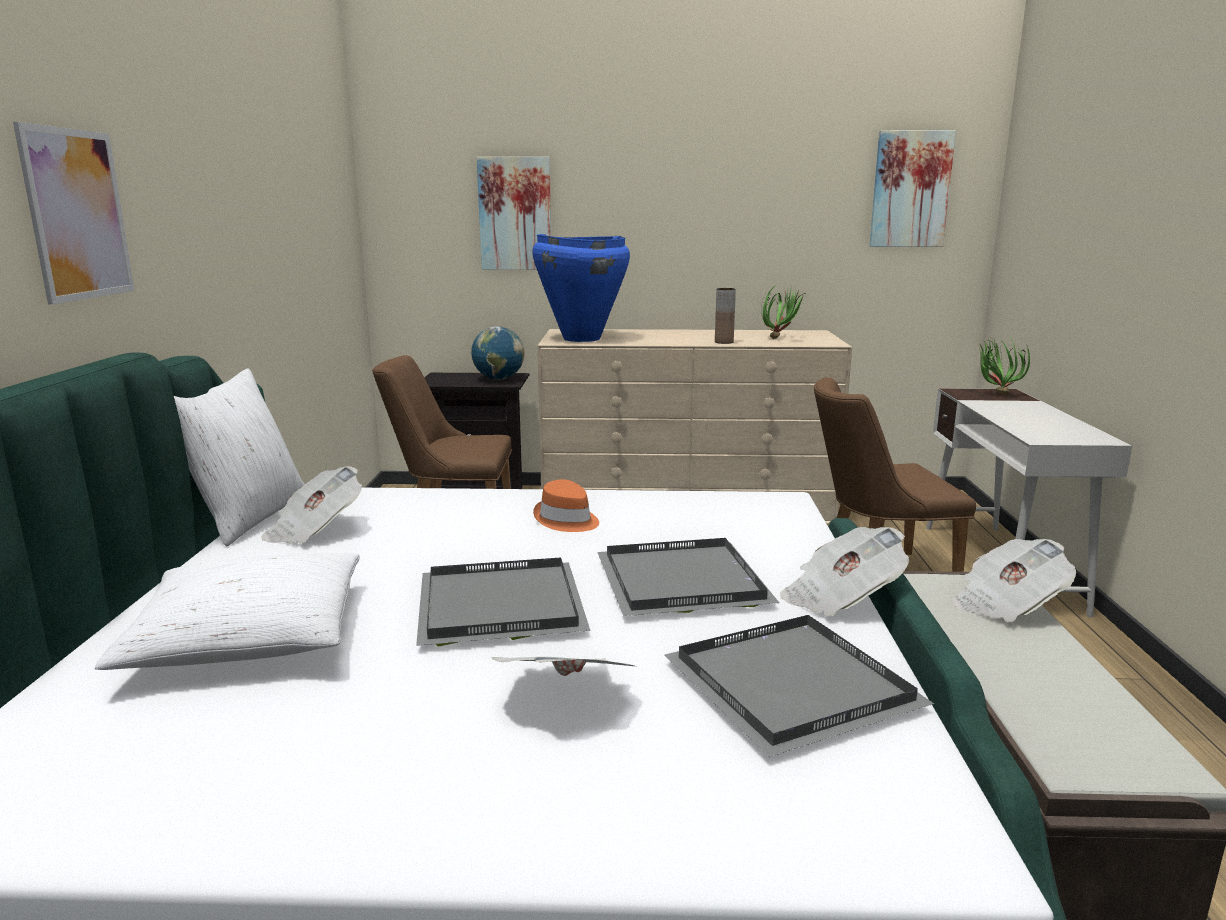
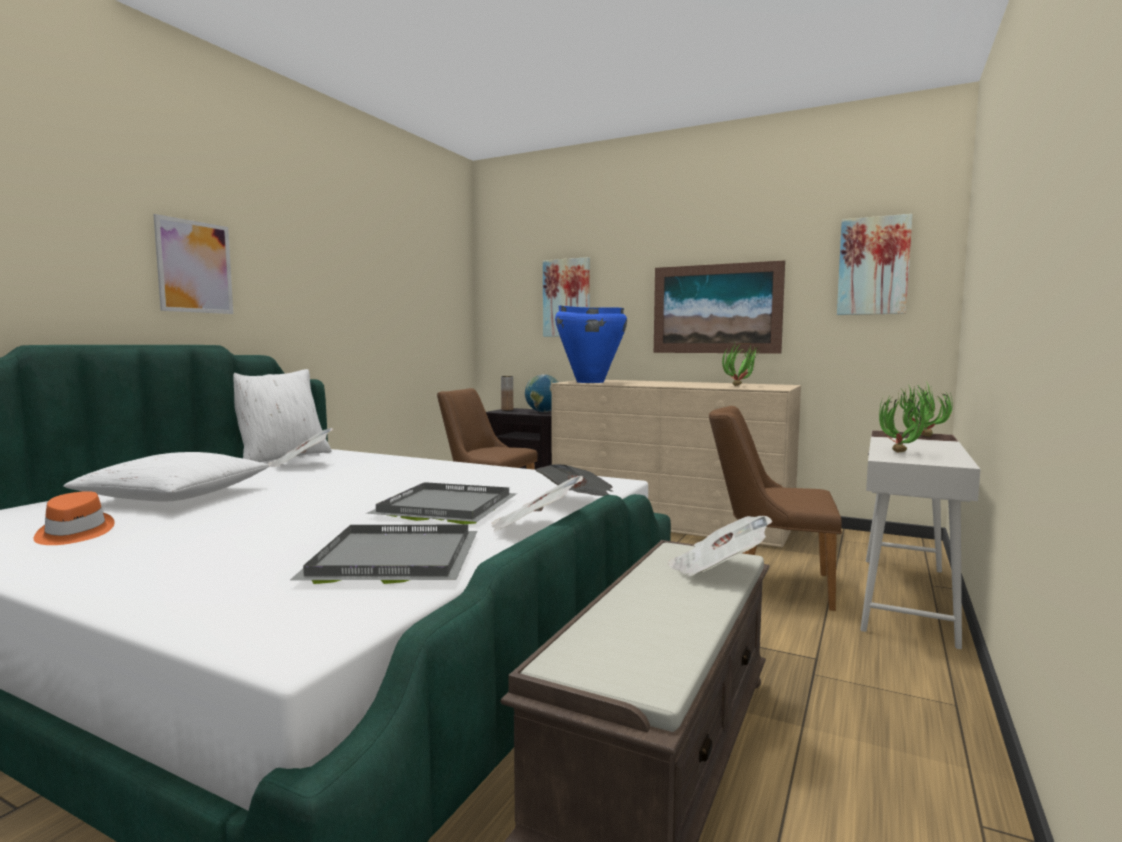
camera: 25 degrees right, 10 degrees down
(497, 608) = (314, 503): grey tray -> none
(566, 520) = (445, 475): orange hat -> orange hat (73, 533)
(567, 695) = (260, 540): newspaper -> newspaper (578, 503)
(724, 342) = (689, 386): brown vase -> brown vase (507, 410)
(727, 235) = (716, 309): none -> picture
(1038, 428) = (905, 454): none -> potted plant

